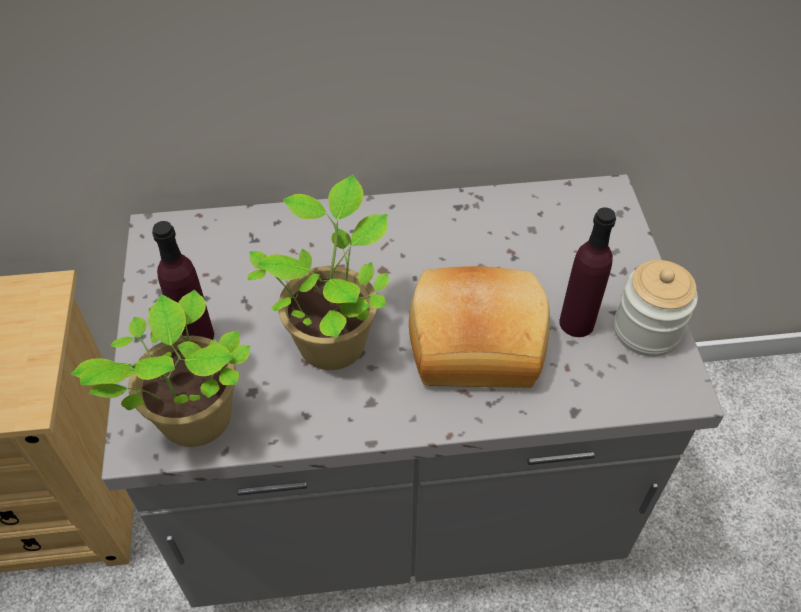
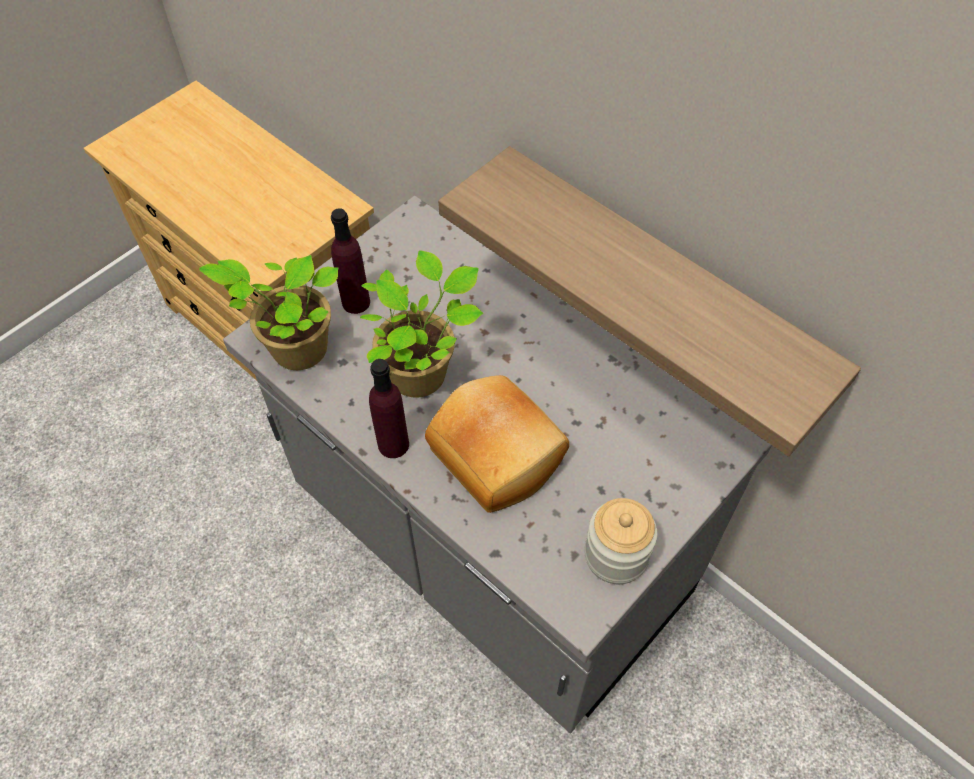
camera: 50 degrees right, 5 degrees up
(471, 102) = (661, 284): none -> shelf
(576, 323) = (577, 505): purple bottle -> purple bottle (393, 444)

